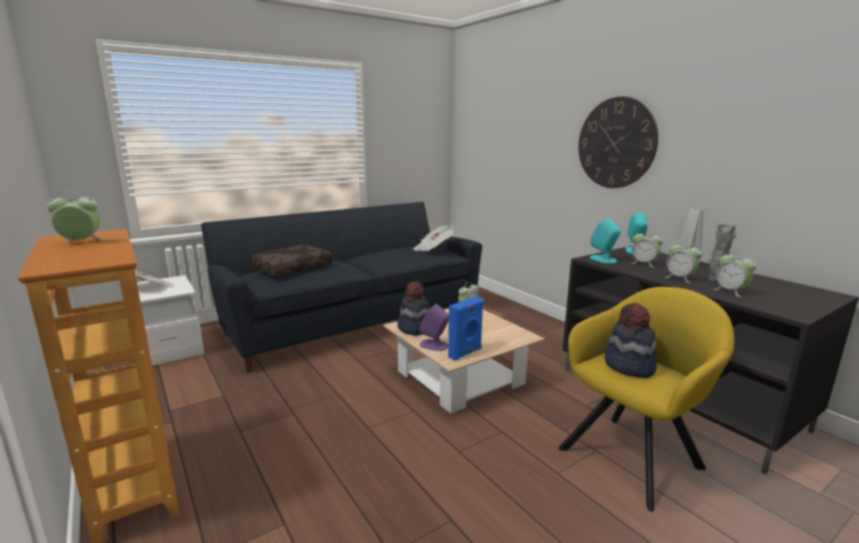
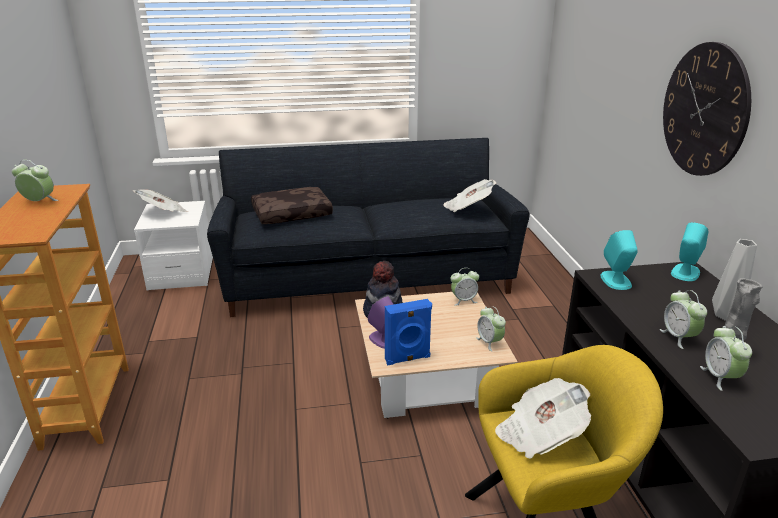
camera: 25 degrees right, 10 degrees up
(629, 366) = (539, 434): hat -> newspaper
(644, 264) = (663, 300): alarm clock -> alarm clock (489, 342)

